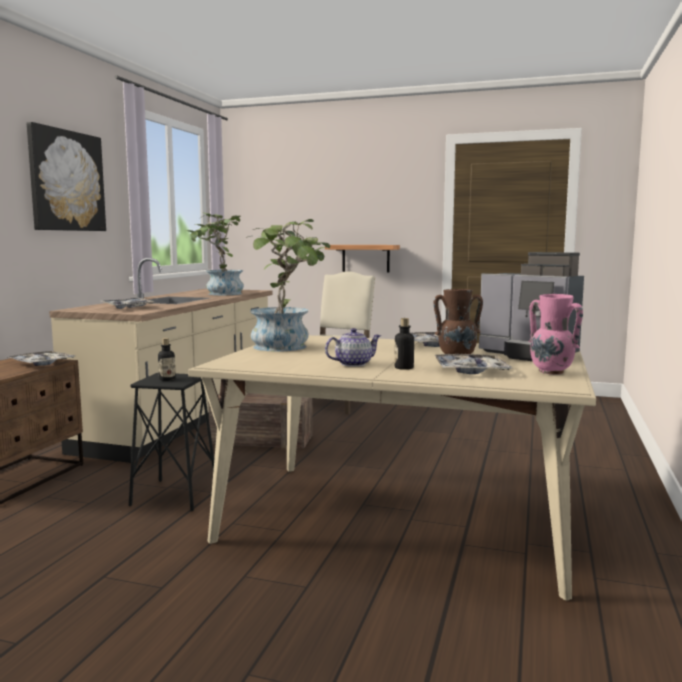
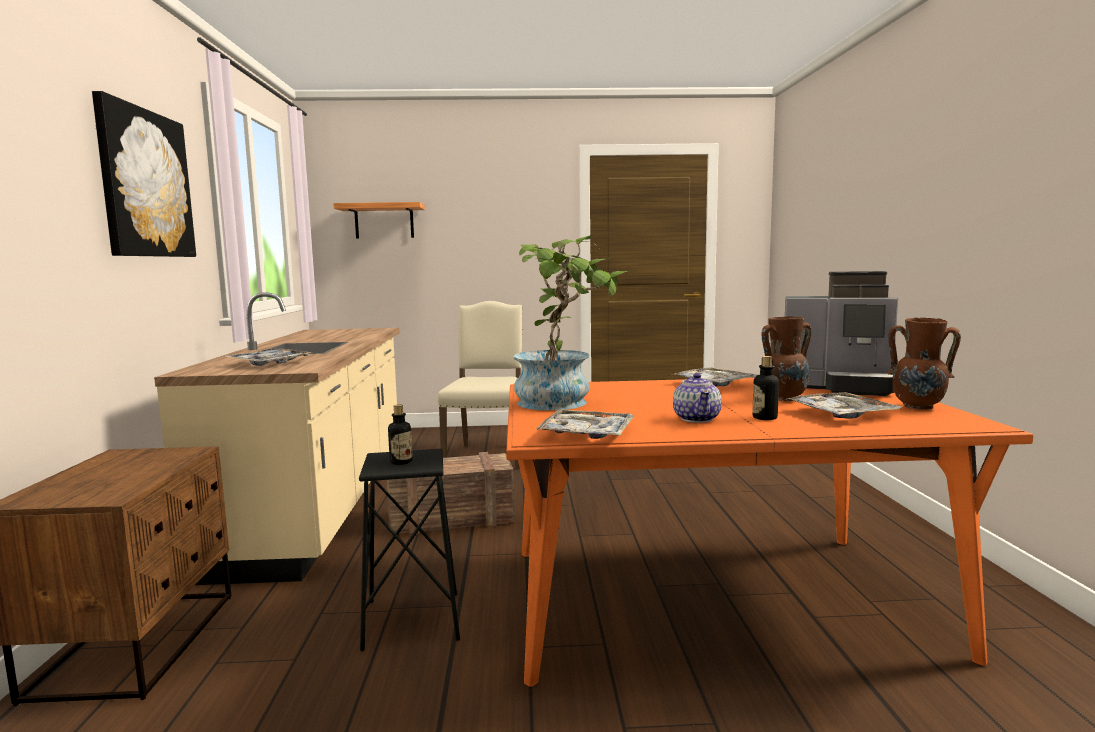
camera: 20 degrees left, 0 degrees up
(42, 363) = (169, 458): tray -> tray (587, 434)
(219, 294) = (345, 336): potted plant -> none
(352, 364) = (697, 418): teapot -> teapot turned 135 degrees clockwise
(365, 258) = (491, 285): shelf -> shelf (384, 221)
(400, 520) = (717, 599): beige dining table -> orange dining table
(551, 372) = (919, 407): pink vase -> brown vase

